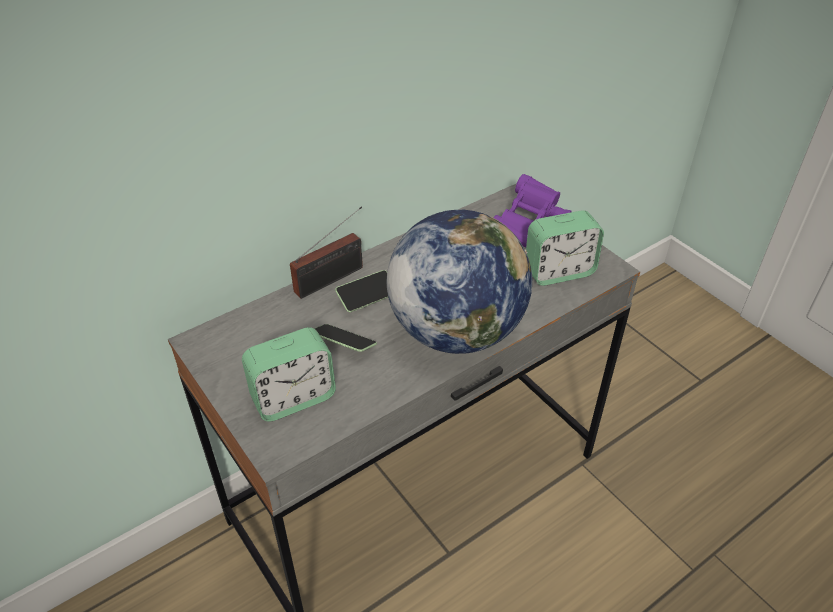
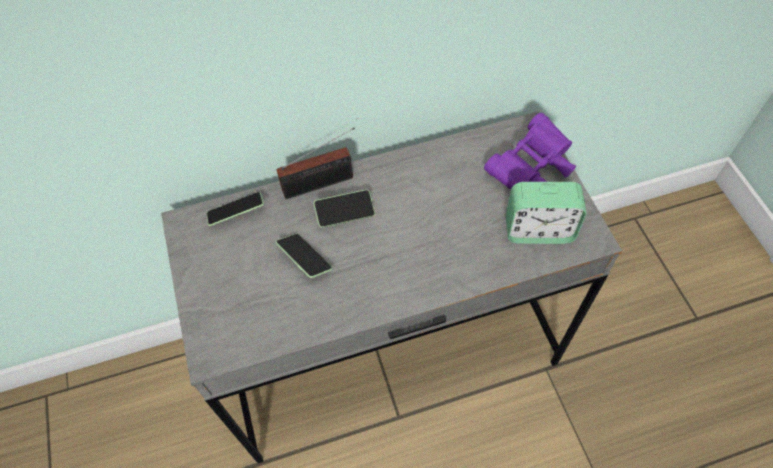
camera: 20 degrees right, 15 degrees up
(253, 321) = (236, 213): none -> phone
(293, 398) = (242, 305): alarm clock -> none
(456, 331) = (411, 273): globe -> none

